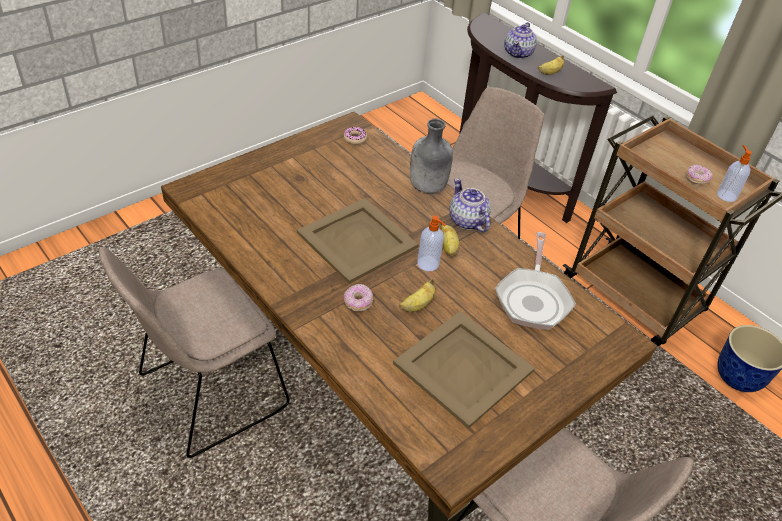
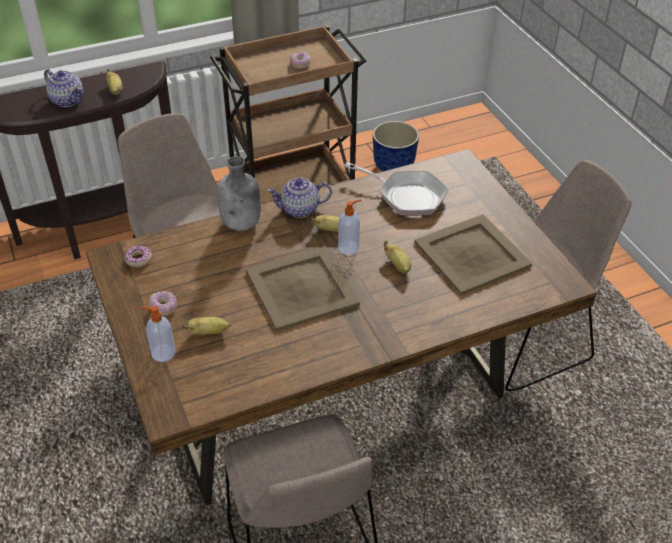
camera: 70 degrees left, 0 degrees up
(283, 193) = (208, 332): none -> banana
(358, 302) = (385, 303): donut -> donut (163, 308)
(726, 195) = (325, 57): soap dispenser -> soap dispenser (162, 353)

